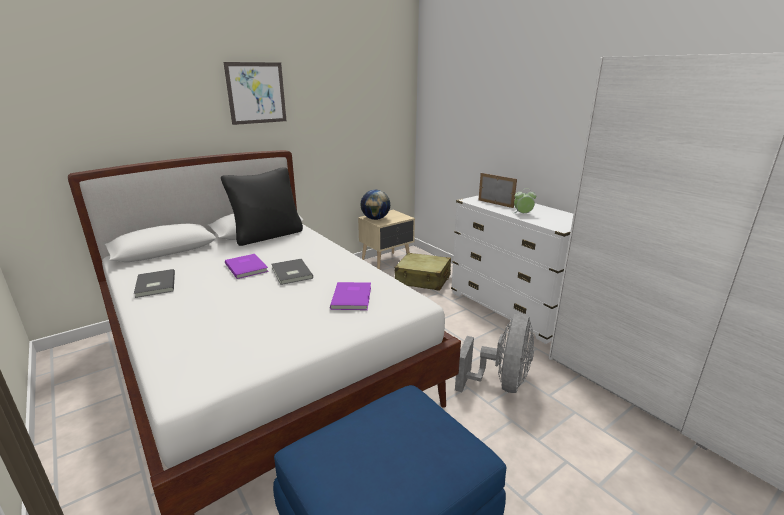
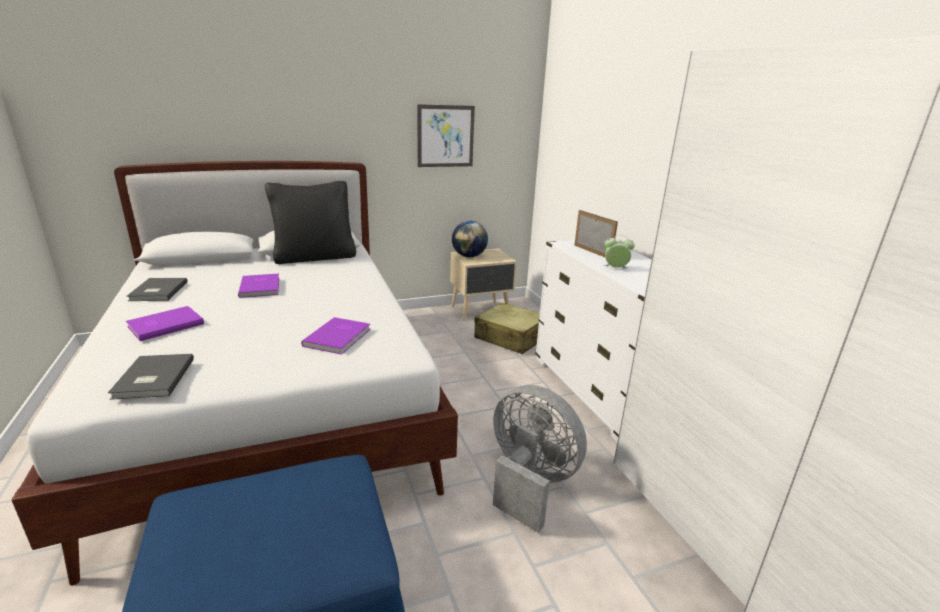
camera: 15 degrees right, 0 degrees up
(195, 312) = (164, 325): none -> purple book
(256, 93) = (330, 94): picture -> picture (445, 136)
(290, 273) = (299, 300): grey book -> grey book (152, 379)
(500, 383) = (529, 482): grey fan -> grey fan turned 90 degrees counterclockwise

